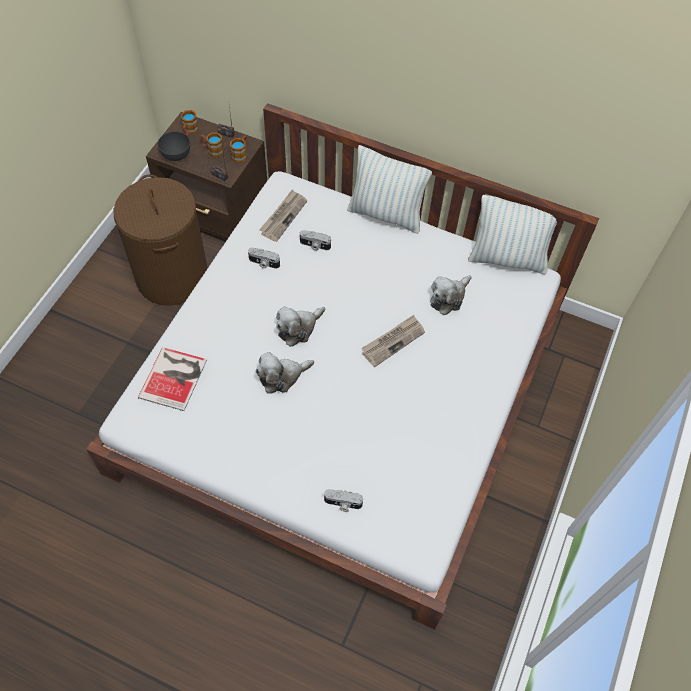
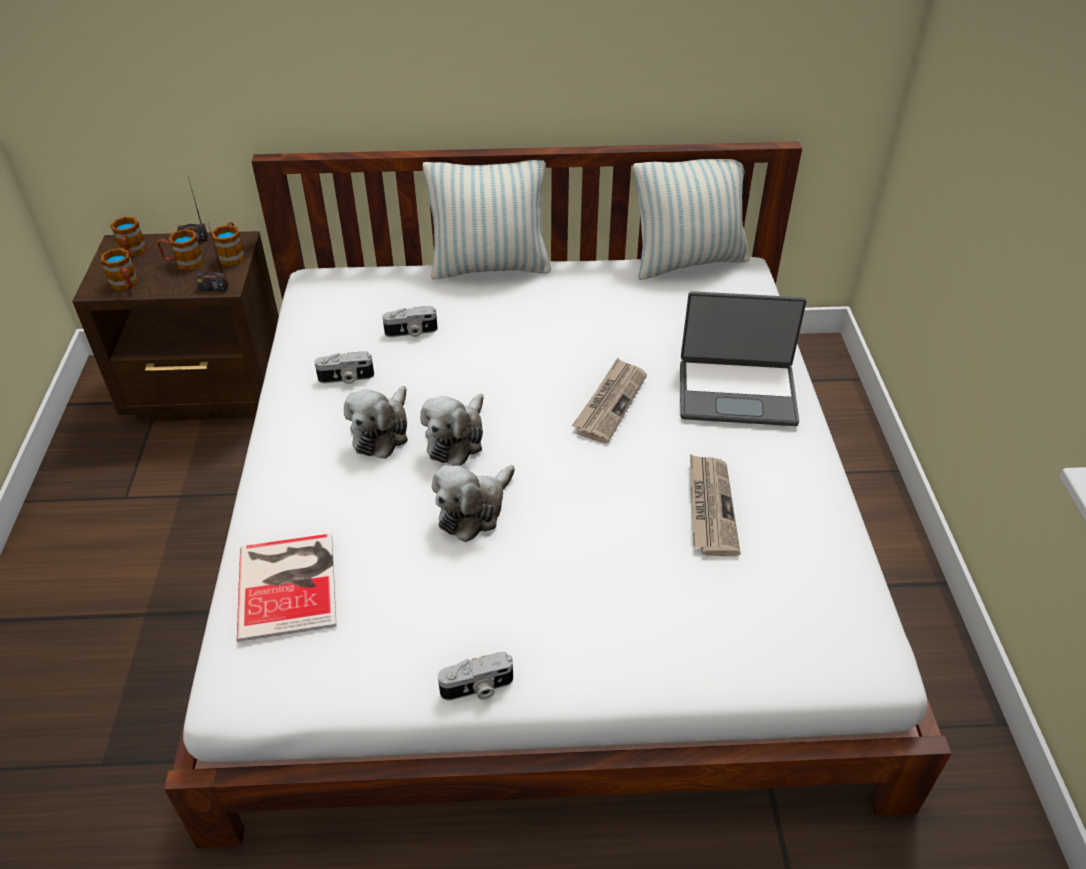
camera: 25 degrees left, 15 degrees down
(173, 277) = (179, 493): brown laundry basket -> none
(176, 155) = (126, 285): grey bowl -> mug
(283, 216) = (340, 315): newspaper -> newspaper (710, 507)
(342, 504) = (698, 648): camera -> camera (477, 688)
(448, 298) = (646, 327): plush toy -> plush toy (382, 431)
(469, 366) = (737, 392): none -> laptop

